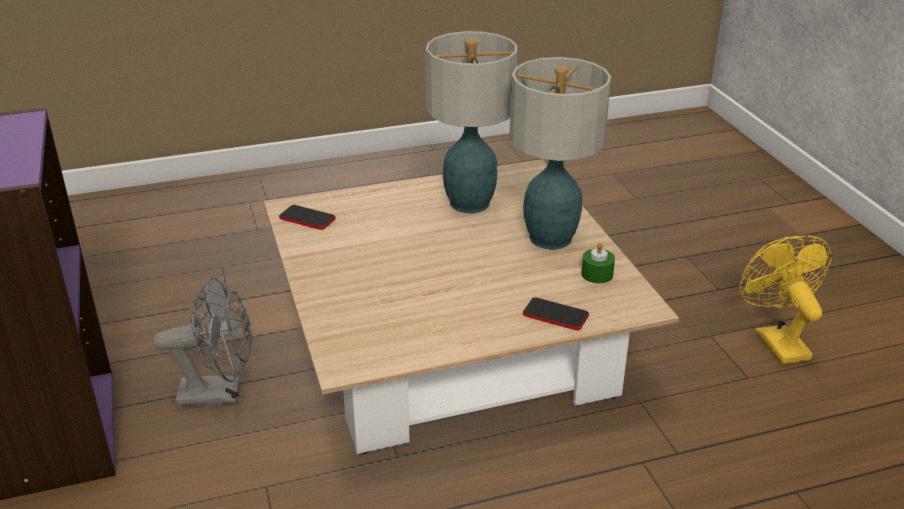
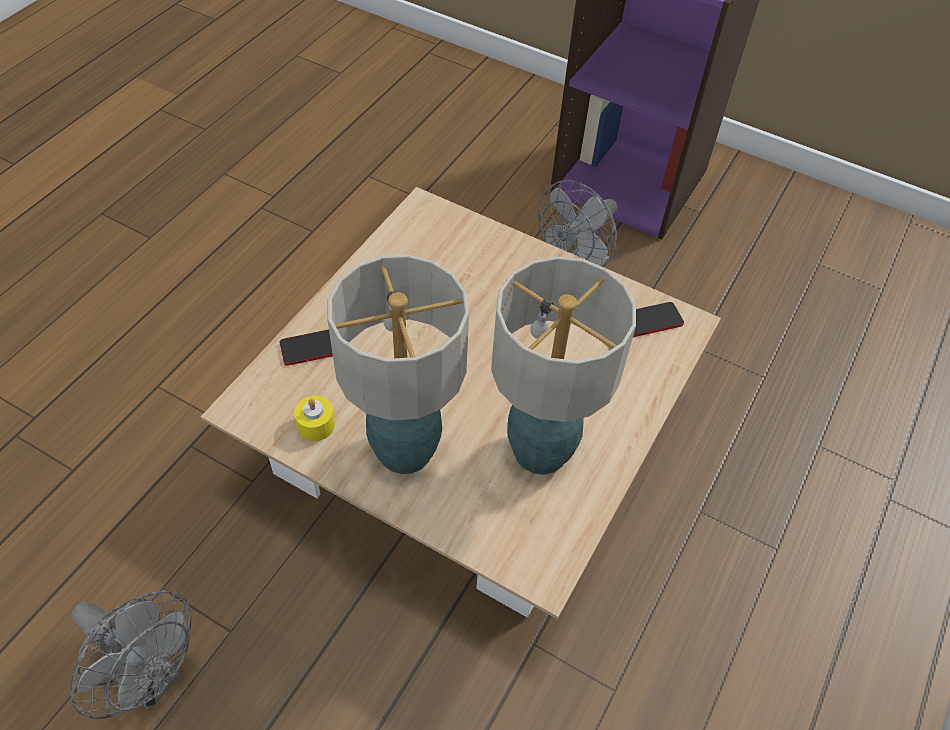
camera: 135 degrees right, 20 degrees up
(597, 274) = (316, 425): green candle -> yellow candle
(776, 340) = (151, 678): yellow fan -> grey fan

